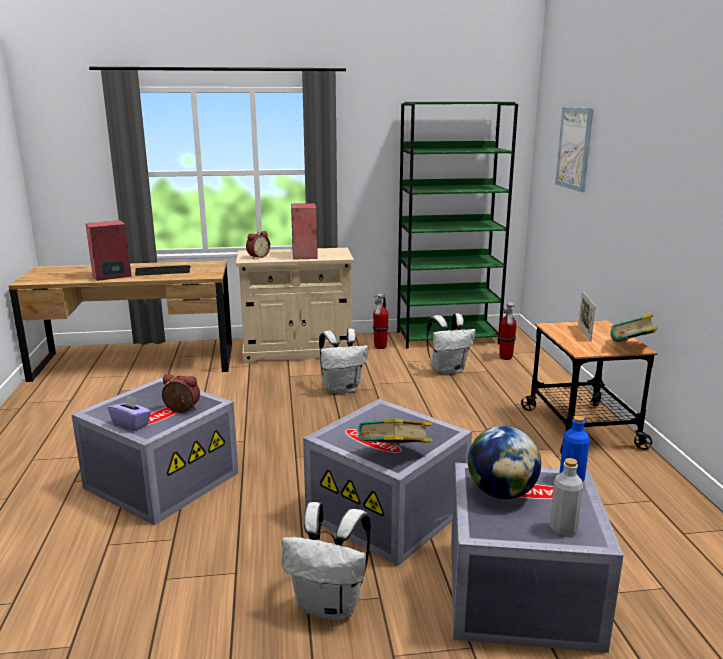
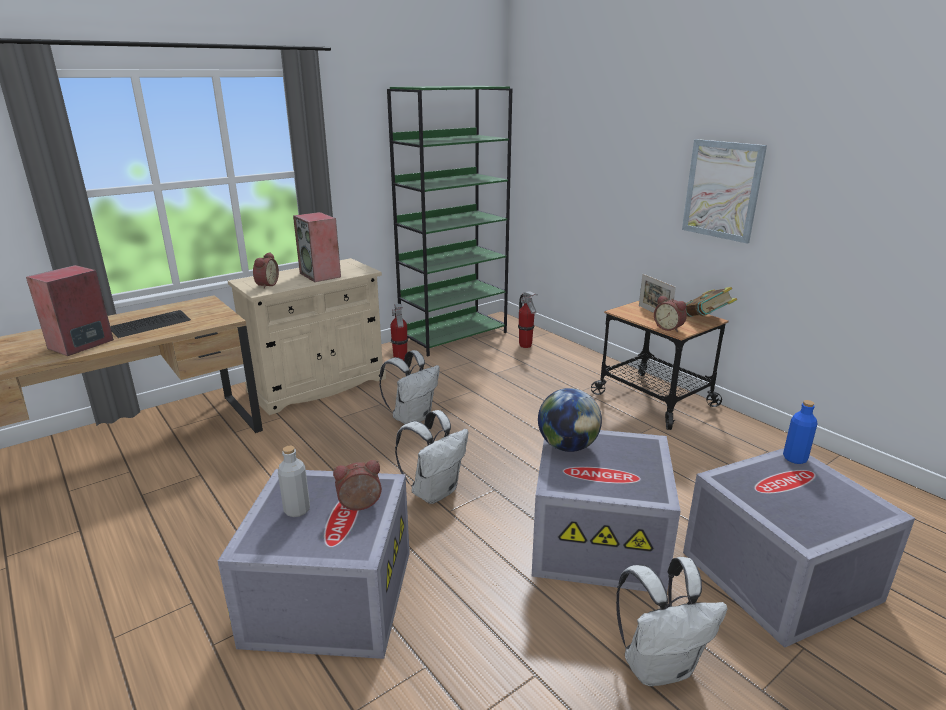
camera: 30 degrees left, 5 degrees up
(131, 424) = (322, 546): purple tissue box -> none
(394, 455) = (640, 484): book -> none
(447, 370) = (490, 371): white backpack -> white backpack (434, 491)
(501, 493) = (769, 492): globe -> globe (567, 446)
(563, 528) = (851, 509): grey bottle -> grey bottle (297, 510)
(574, 148) = (576, 133): picture -> picture (722, 190)
(577, 346) = (669, 328): none -> alarm clock

